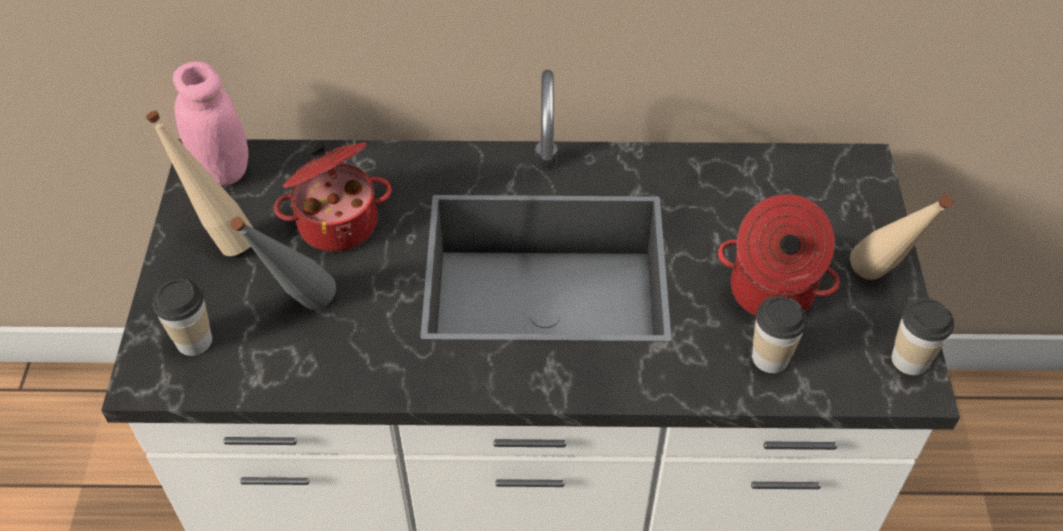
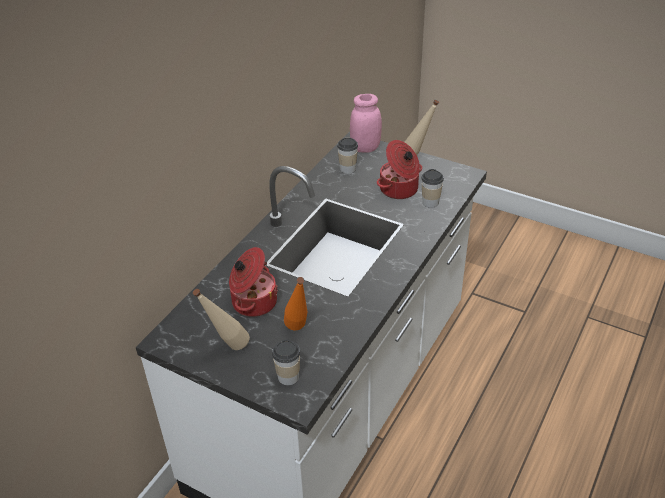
camera: 60 degrees left, 10 degrees down
(223, 170) = (177, 334): pink jar -> pink jar (365, 148)
(299, 309) = (298, 332): grey bottle -> orange bottle
(910, 360) = (455, 170): cup -> cup (347, 169)

